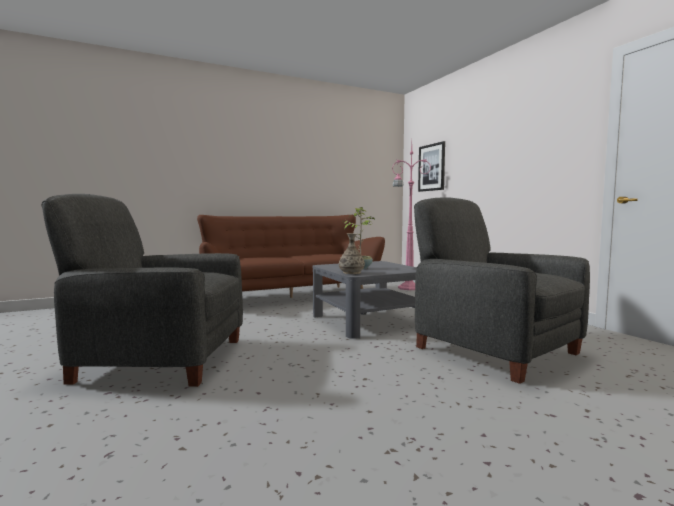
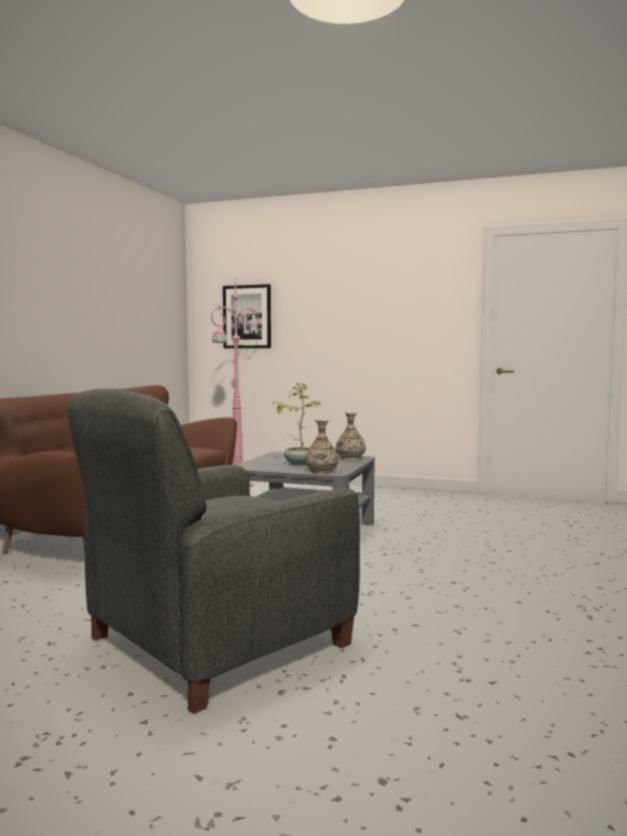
camera: 45 degrees left, 0 degrees up
(409, 269) = (350, 458): none -> vase
(493, 349) = (468, 530): grey armchair -> none

